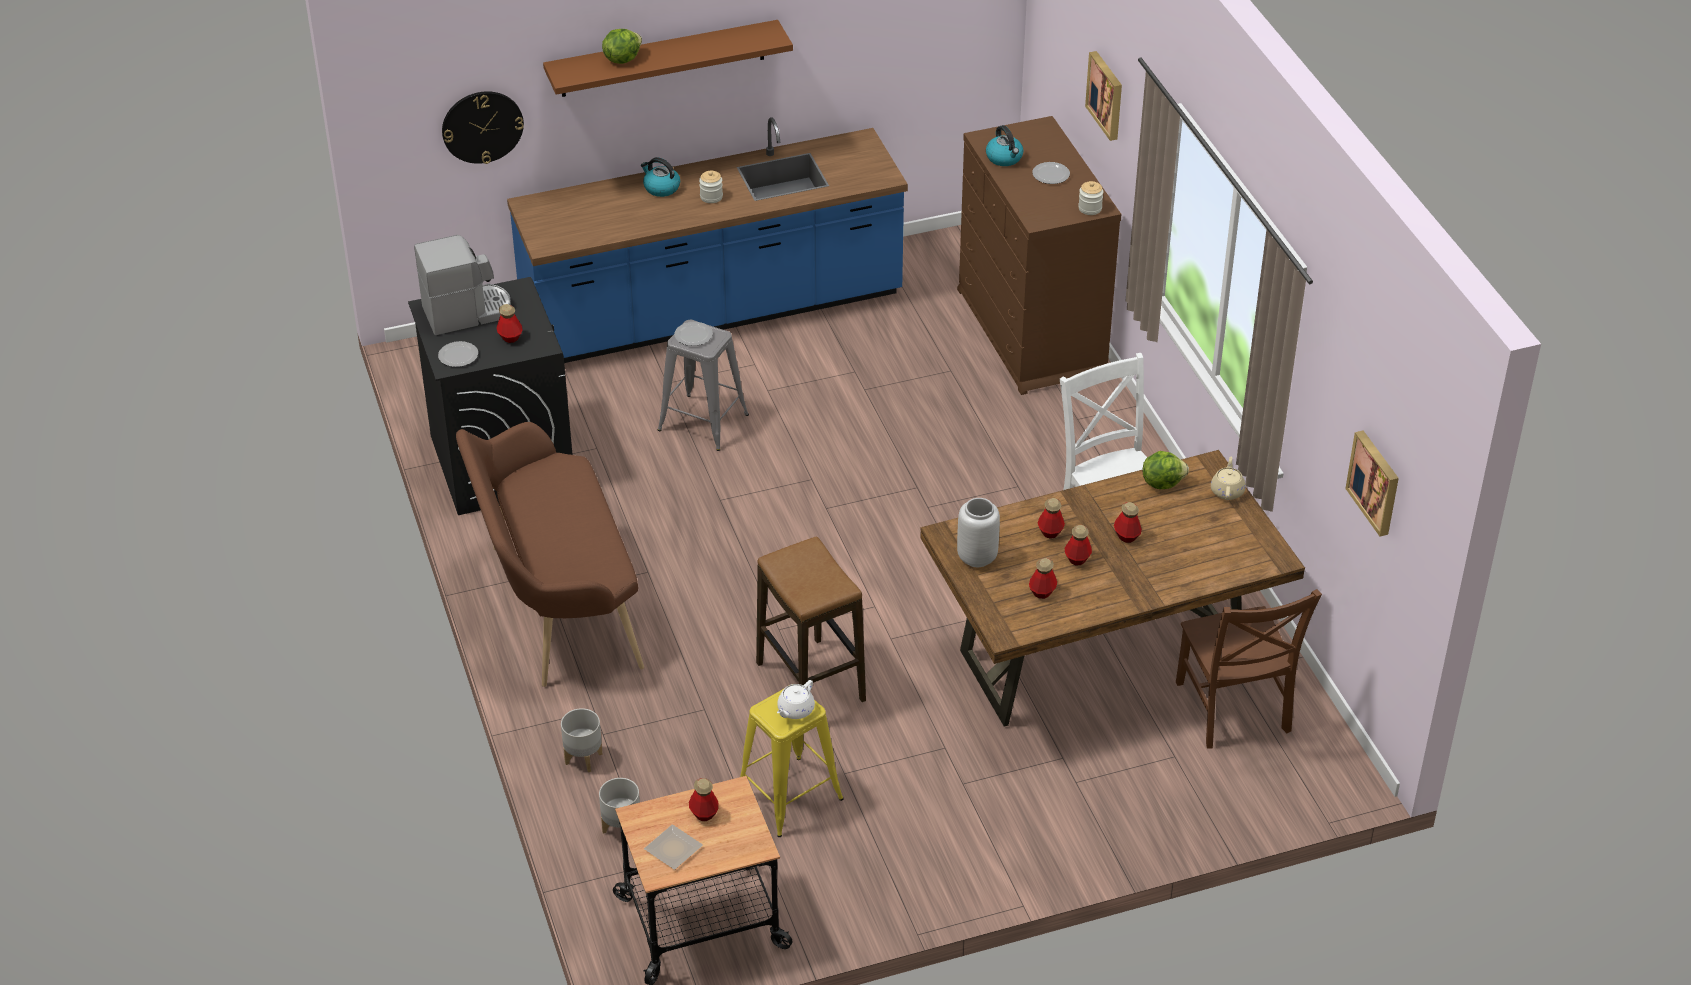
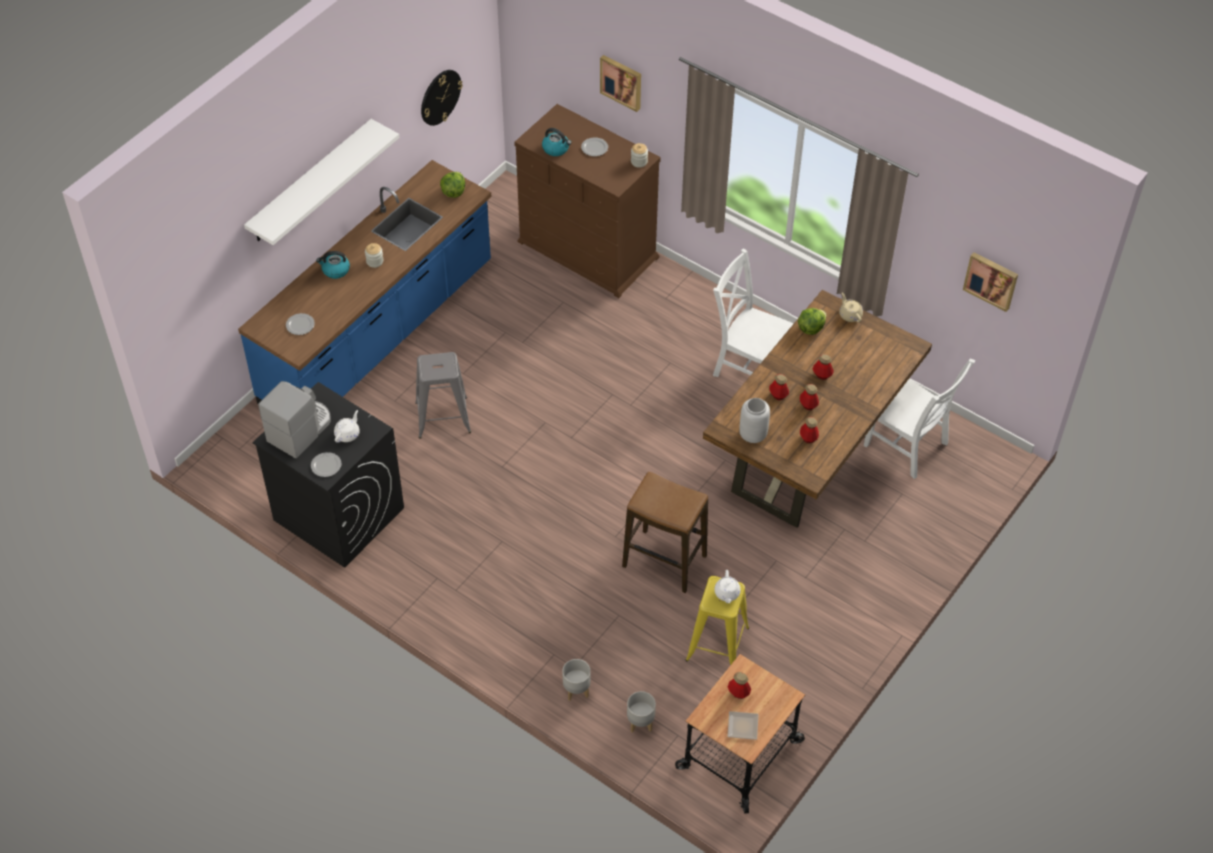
camera: 35 degrees left, 10 degrees up
(482, 126) = (214, 288): wall clock -> wall clock (440, 97)
(510, 337) = (347, 434): bottle -> white teapot
(555, 606) = (466, 597): brown bench -> none
(622, 59) = (296, 197): lettuce -> lettuce (453, 192)
(662, 59) = (311, 182): brown shelf -> white shelf
(694, 335) = (433, 366): plate -> plate (300, 325)
(1233, 711) = (908, 447): brown chair -> white chair

